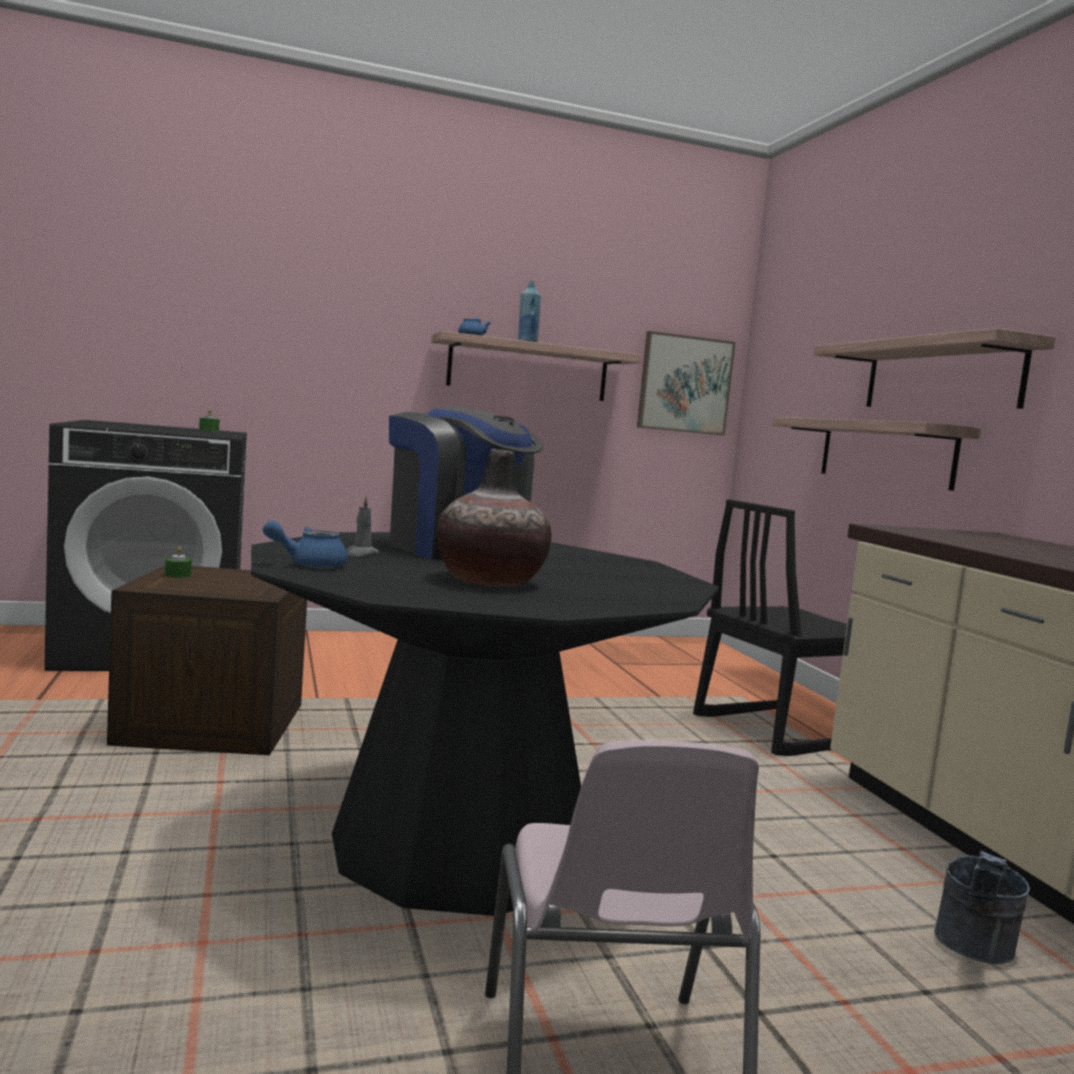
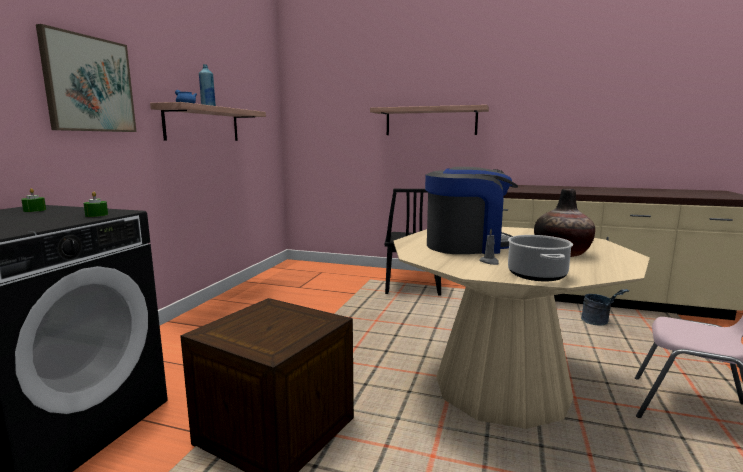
camera: 55 degrees left, 5 degrees up
(178, 575) = (236, 336): green candle -> green candle (96, 215)
(309, 565) = (537, 275): blue teapot -> cooking pot
(462, 846) = (501, 387): black dining table -> beige dining table
(684, 384) = (264, 126): picture -> picture (89, 84)
(885, 452) = (402, 155): shelf -> none

